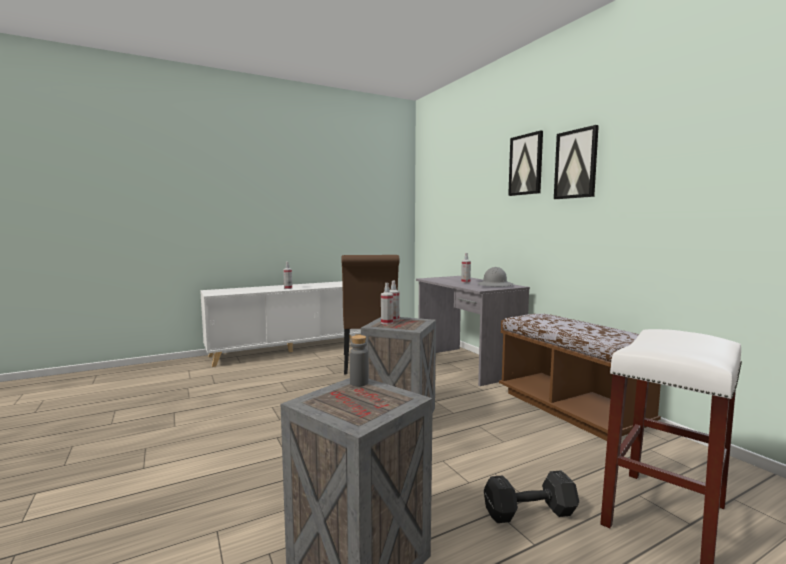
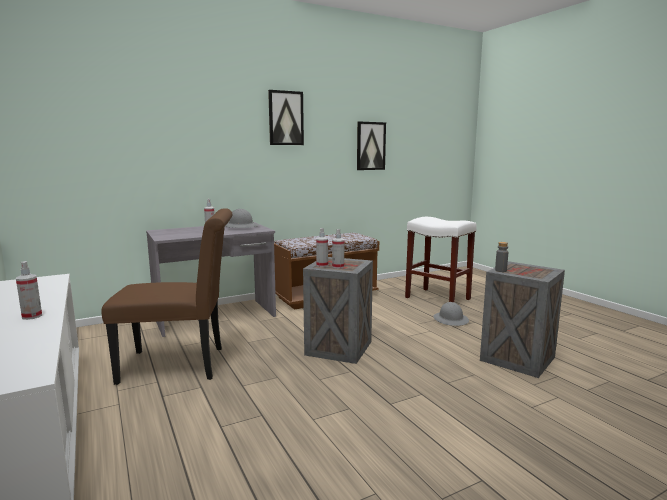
camera: 90 degrees left, 5 degrees up
(526, 165) = (233, 109): picture -> picture (370, 146)
(532, 512) = (451, 320): black dumbbell -> grey hard hat

